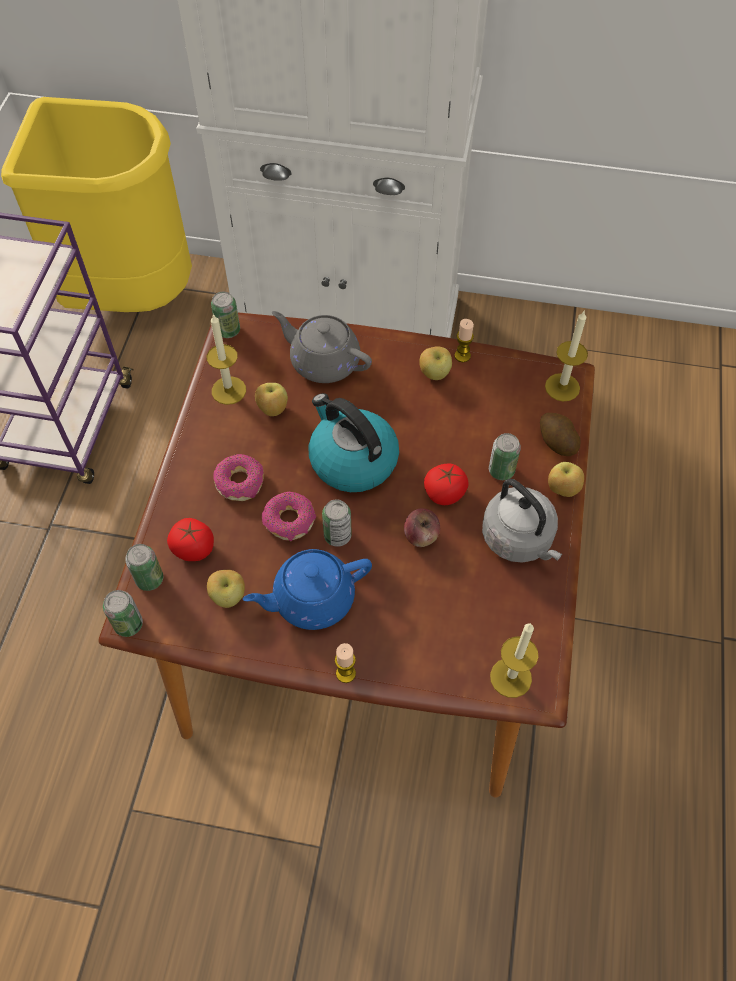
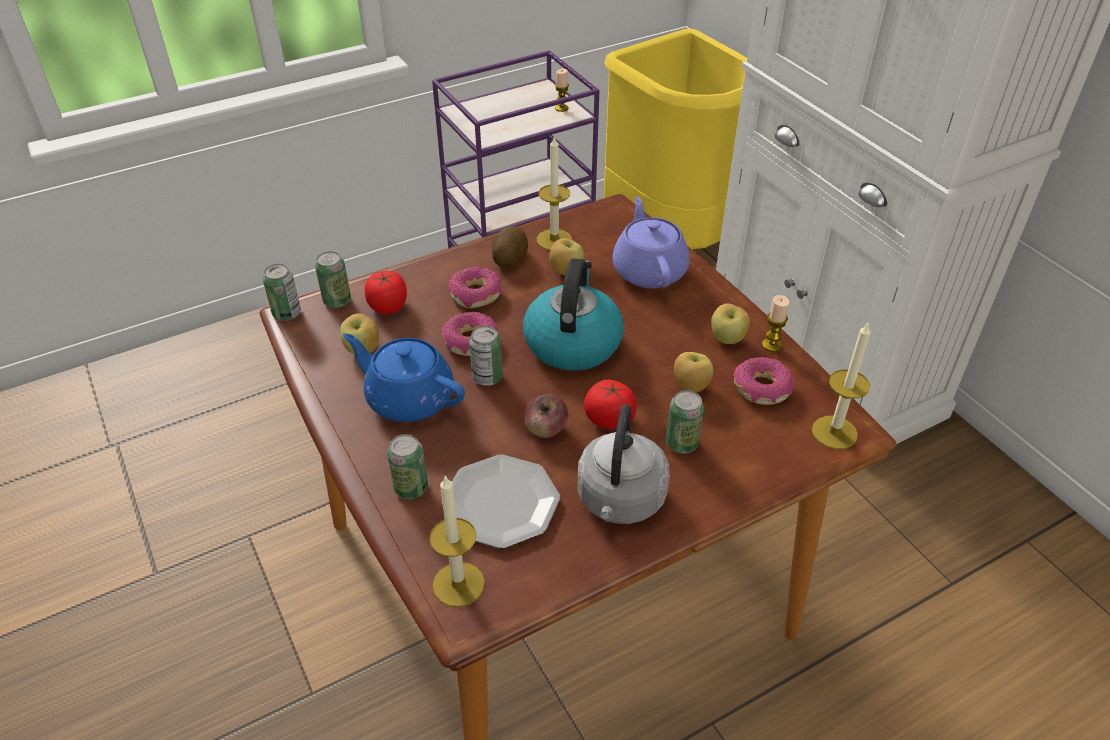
camera: 50 degrees right, 15 degrees down
(228, 330) = (609, 208): can -> can (411, 488)
(323, 361) = (649, 270): grey teapot -> purple teapot
(345, 673) = (355, 461): candle -> candle (561, 108)
(464, 608) = (500, 504): none -> plate
(495, 392) = (762, 389): none -> donut
(556, 442) = (765, 465): potato -> potato (510, 258)
(562, 489) = (716, 501): apple -> apple (690, 387)

